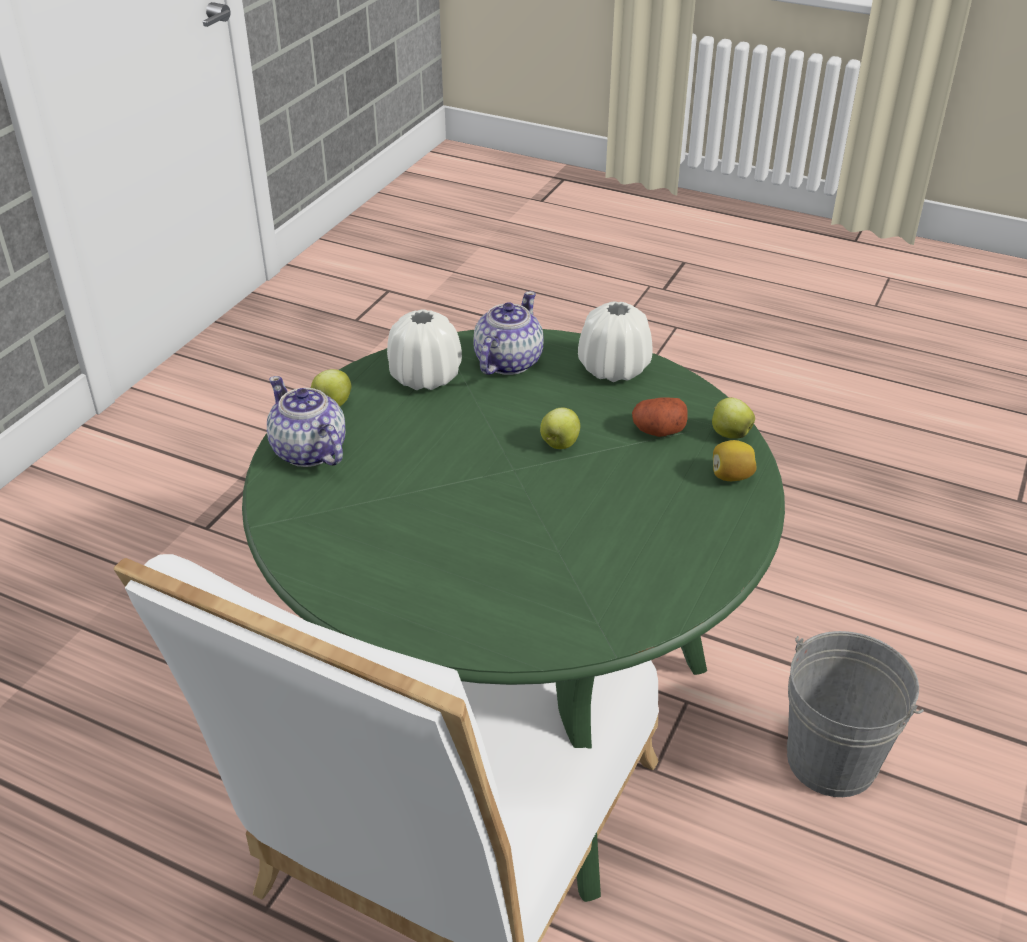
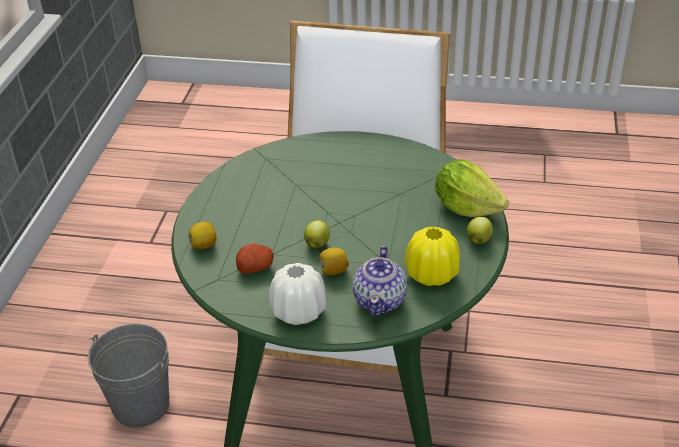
camera: 165 degrees right, 0 degrees up
(309, 452) = (467, 207): teapot -> lettuce
(425, 377) = (431, 274): white vase -> yellow vase
(551, 405) = (333, 271): none -> lemon
(729, 434) = (207, 274): apple -> none

